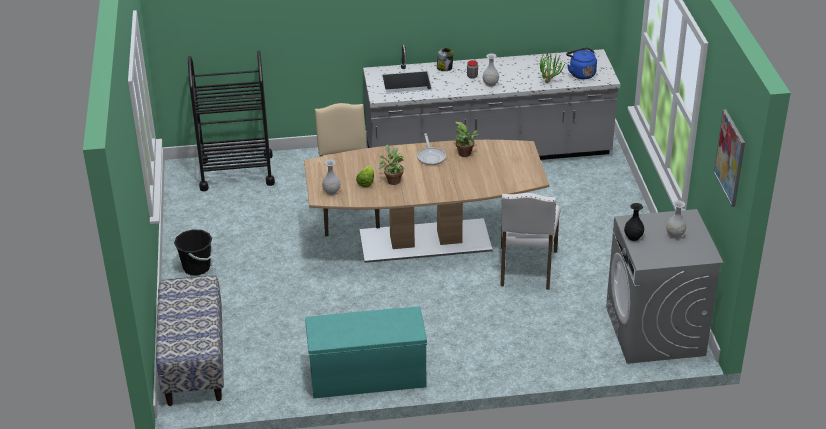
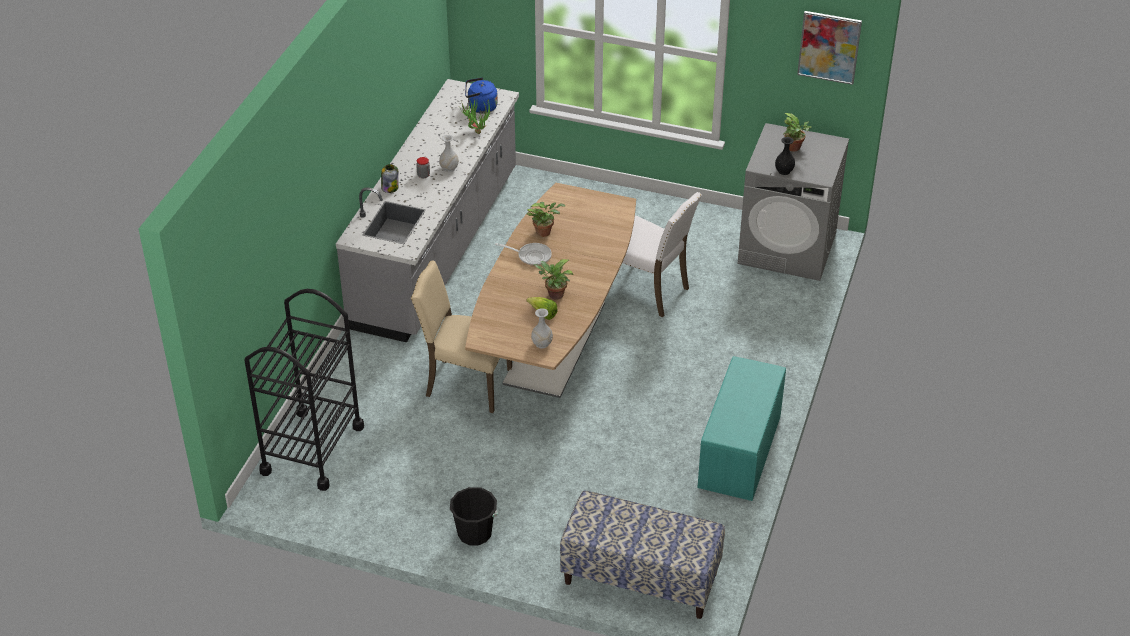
camera: 65 degrees left, 5 degrees up
(674, 234) = (795, 148): white vase -> potted plant

